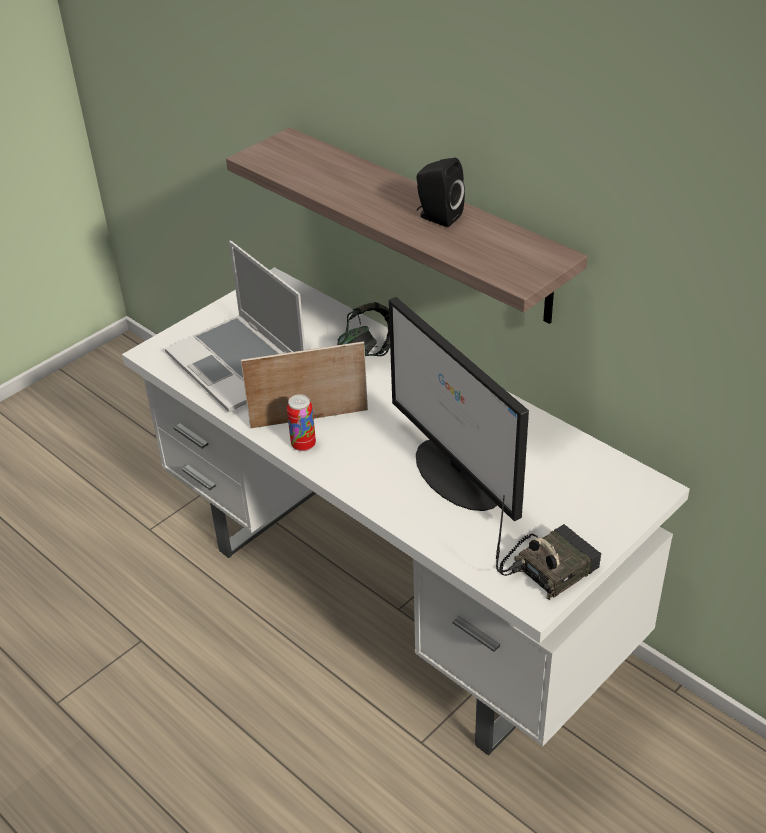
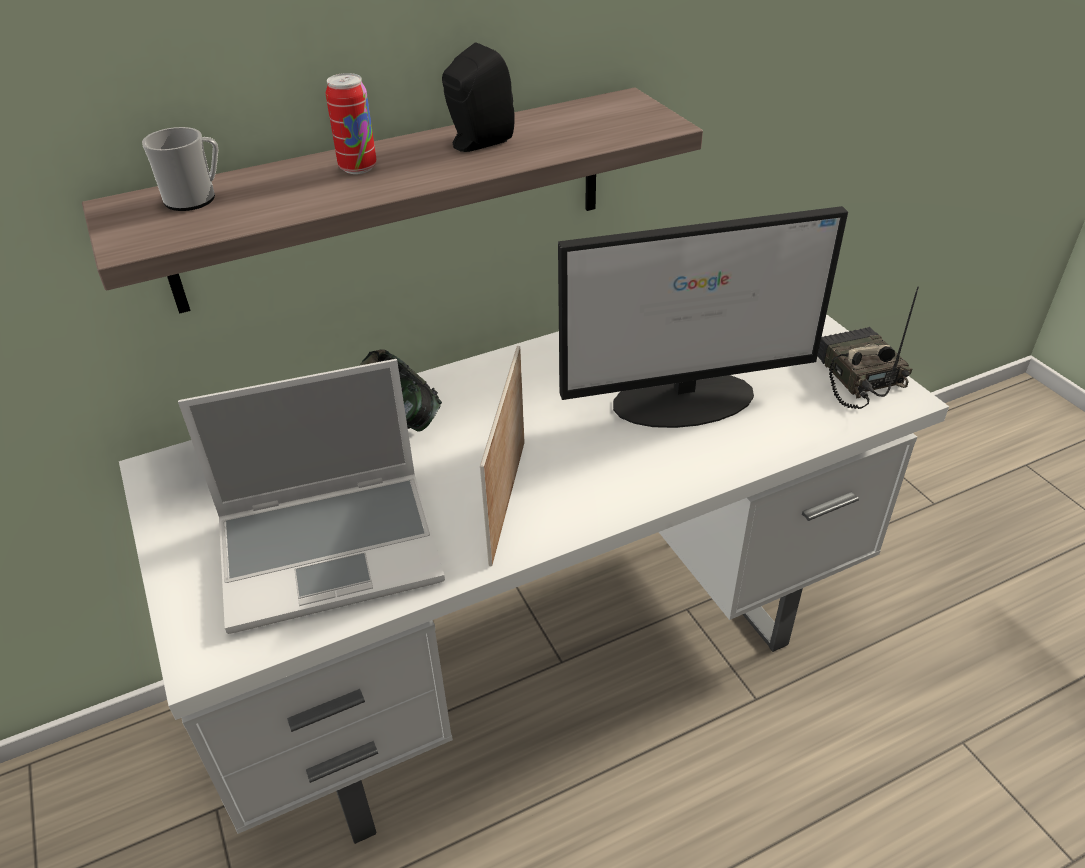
camera: 70 degrees left, 0 degrees up
(303, 445) = (560, 518): can -> can (358, 168)
(308, 155) = (196, 199): none -> mug

